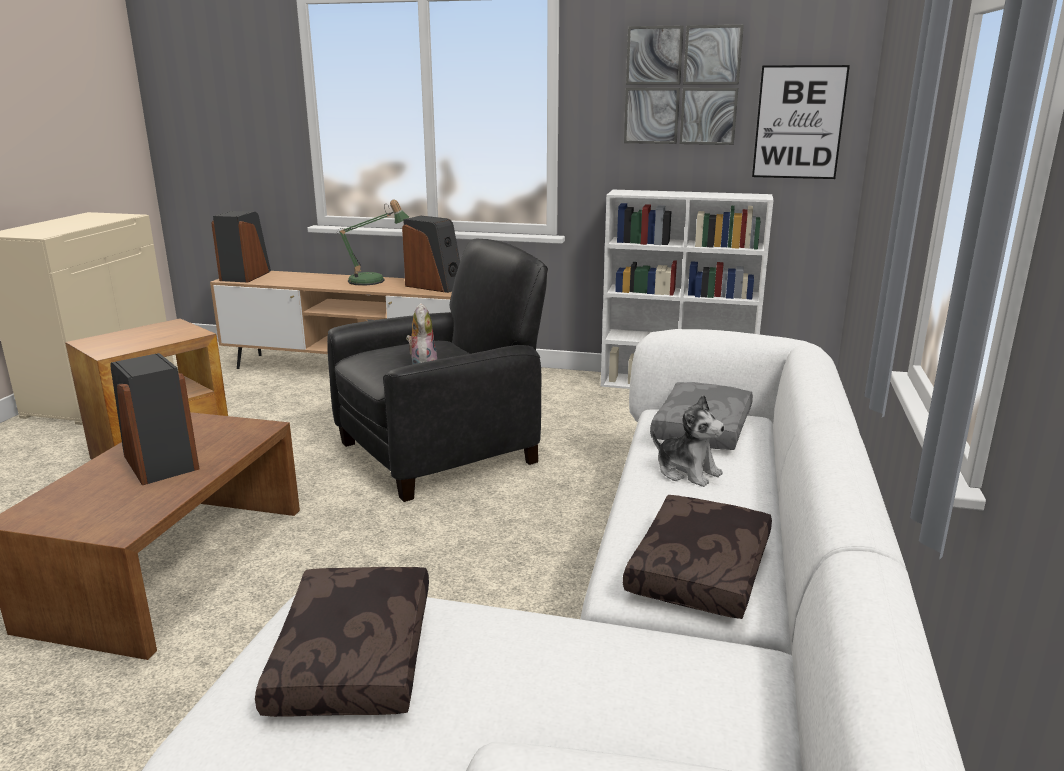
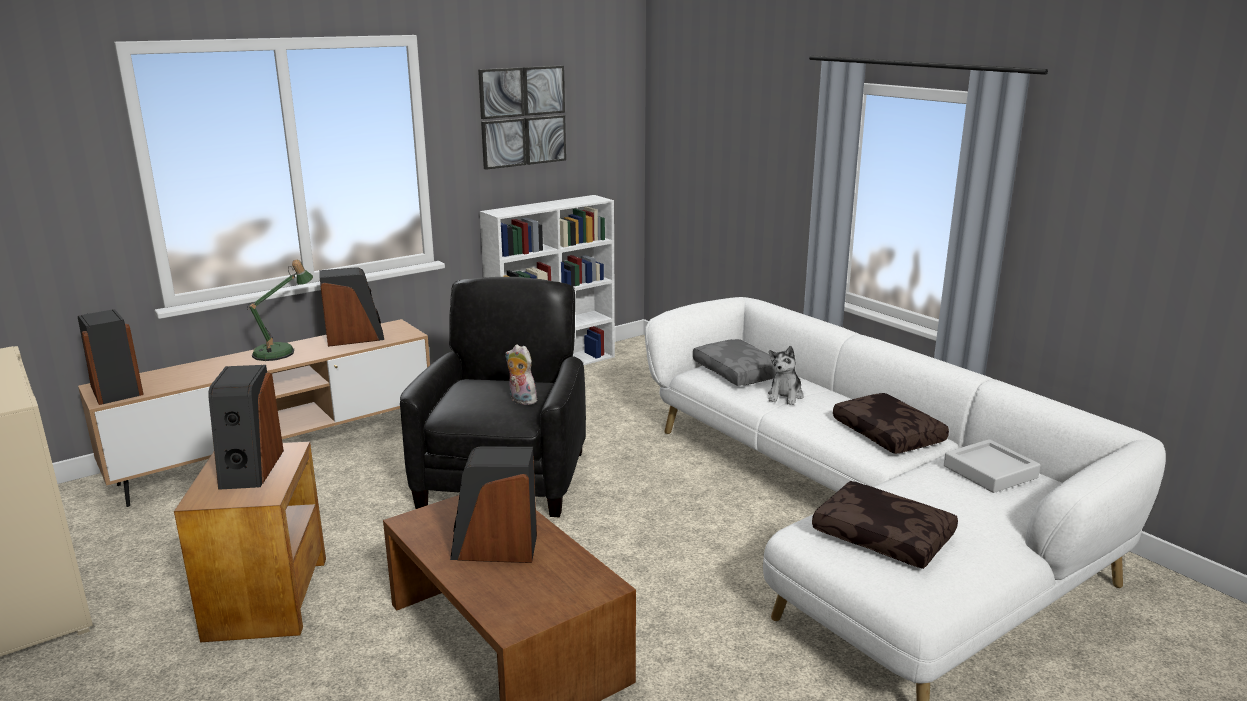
camera: 50 degrees left, 0 degrees up
(149, 335) = (250, 469): none -> speaker
(687, 472) = (785, 396): plush toy -> plush toy turned 120 degrees clockwise
(692, 695) = (990, 472): none -> grey tray
(799, 122) = (604, 137): picture -> none

